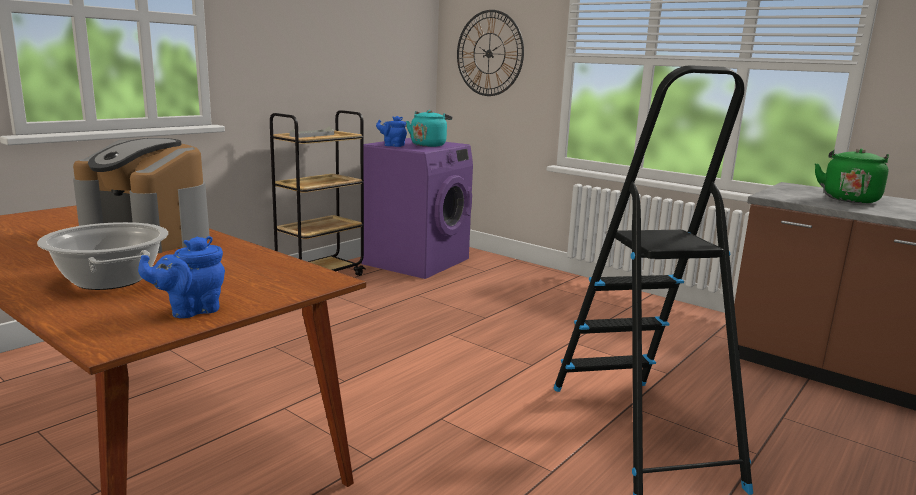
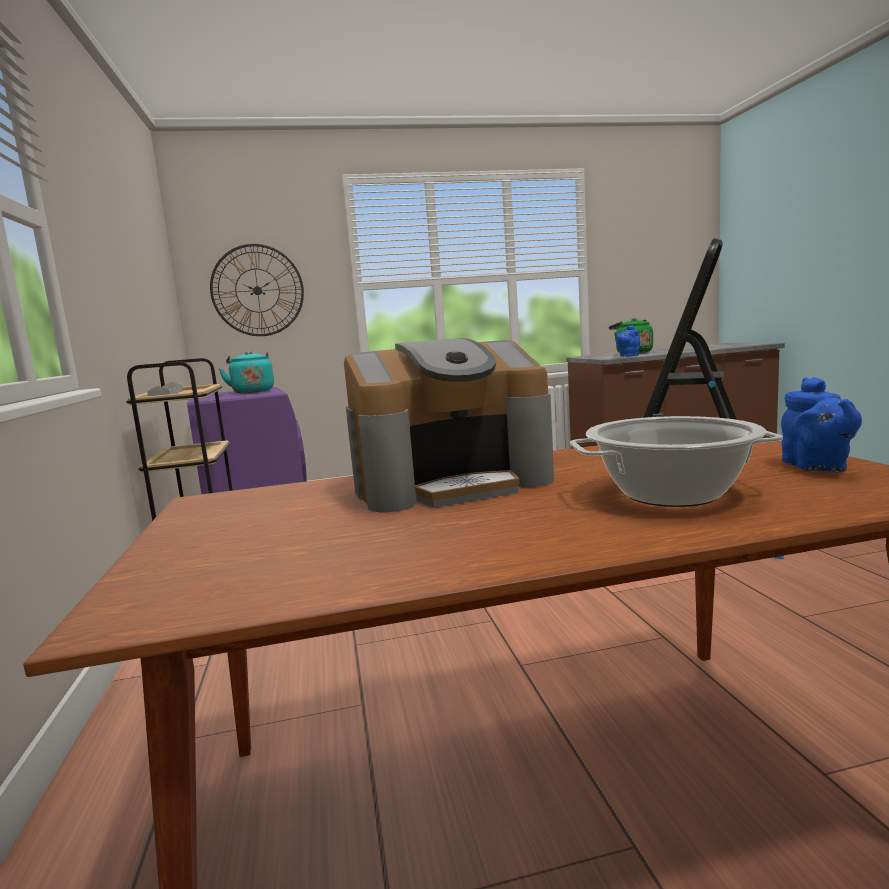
camera: 50 degrees left, 5 degrees down
(392, 145) = (225, 397): blue teapot -> blue teapot (628, 356)

